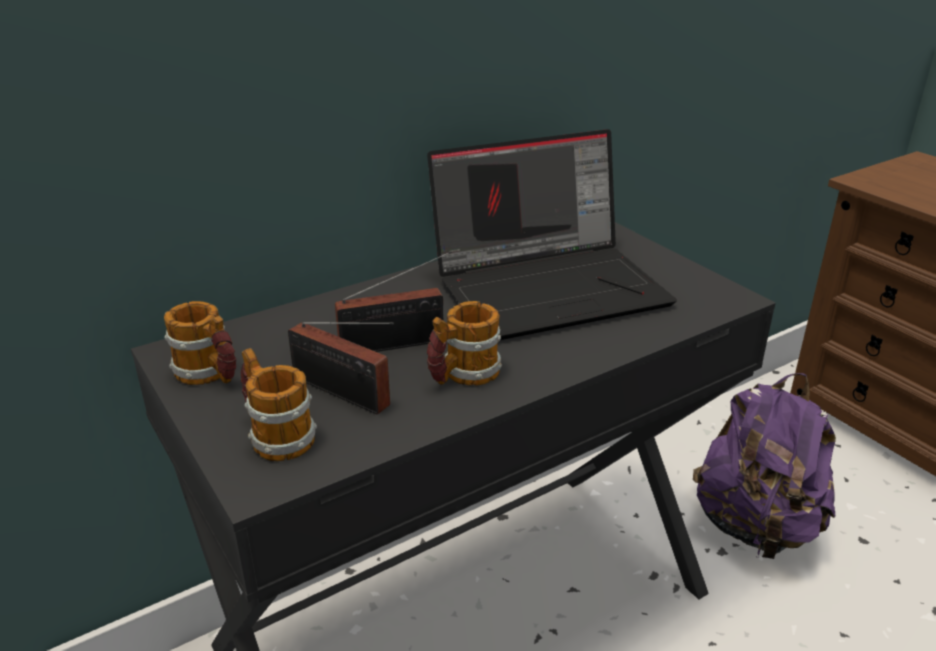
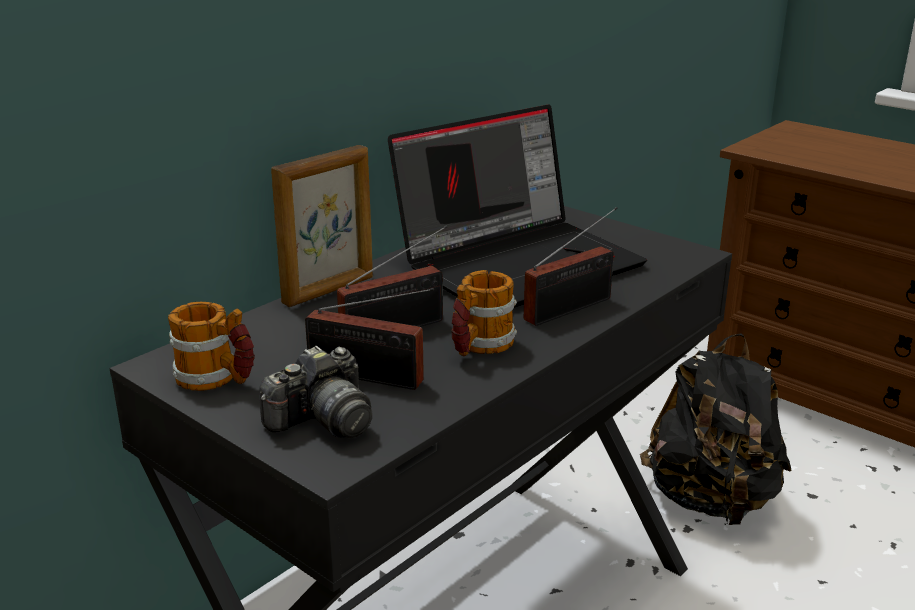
camera: 15 degrees left, 5 degrees down
(276, 435) = (323, 421): mug -> camera
(358, 294) = (330, 290): none -> picture frame
(577, 345) = (573, 308): none -> radio
(755, 526) = (710, 500): purple backpack -> black backpack

